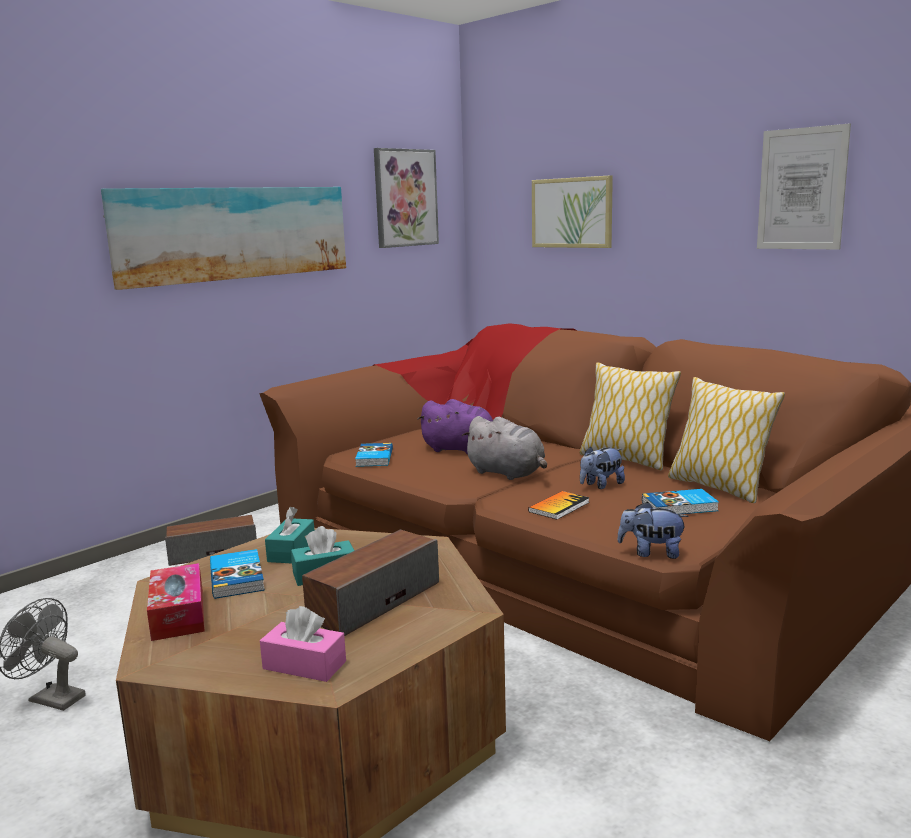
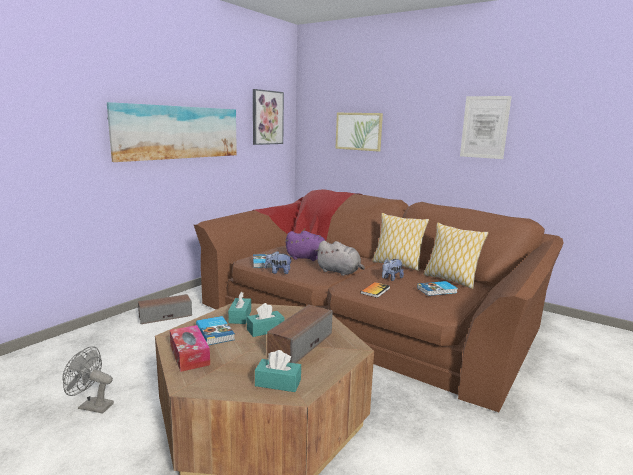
camera: 10 degrees left, 0 degrees up
(304, 665) = (278, 383): pink tissue box -> turquoise tissue box
(651, 553) = (434, 315): plush toy -> plush toy (278, 272)

